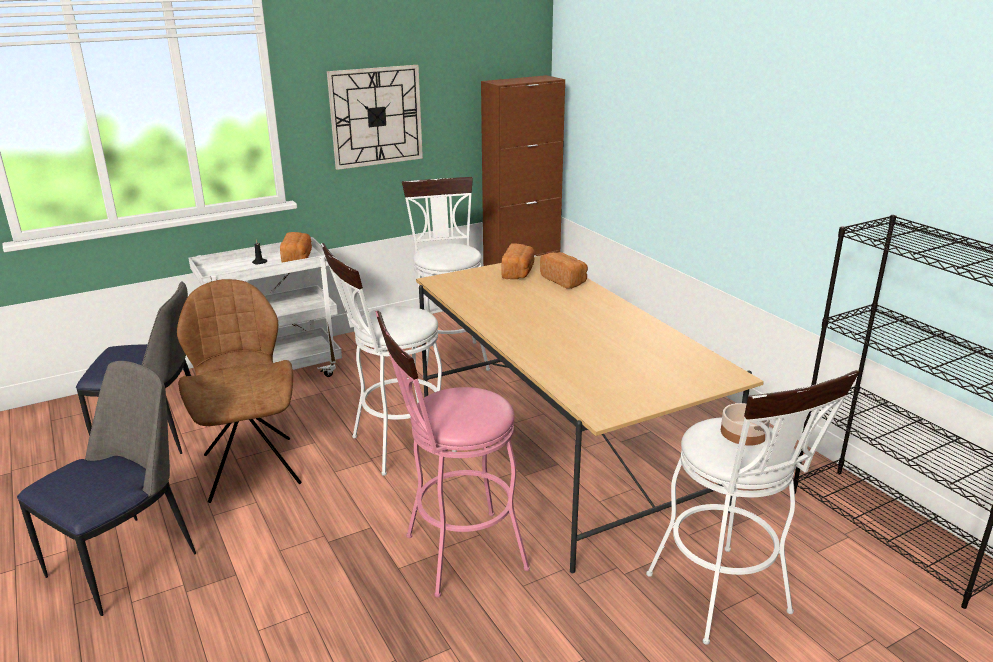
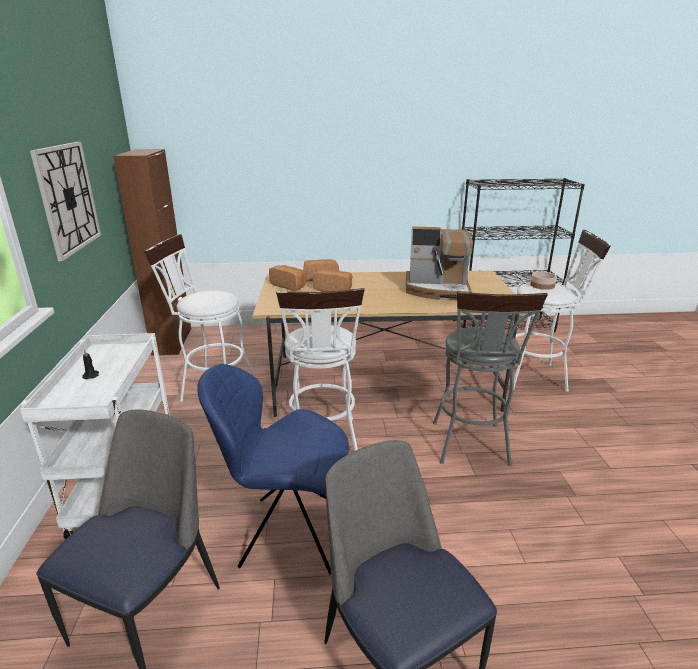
camera: 65 degrees left, 0 degrees up
(251, 466) = (288, 534): brown chair -> blue chair
(298, 259) = (117, 355): bread -> bread (334, 289)
(455, 555) = (471, 447): pink stool -> grey stool
(607, 352) = (437, 290): none -> coffee machine

